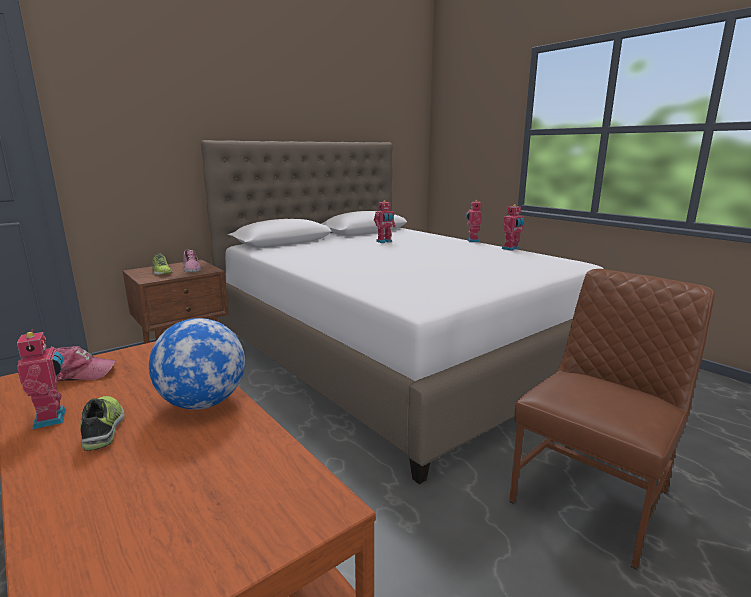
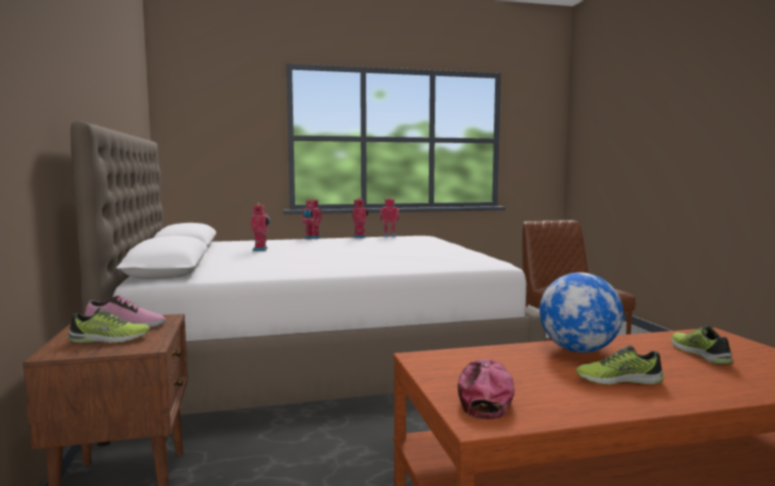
camera: 65 degrees left, 10 degrees down
(53, 418) = (595, 399): toy robot -> toy robot (389, 236)
(204, 486) = (701, 354): none -> shoe

